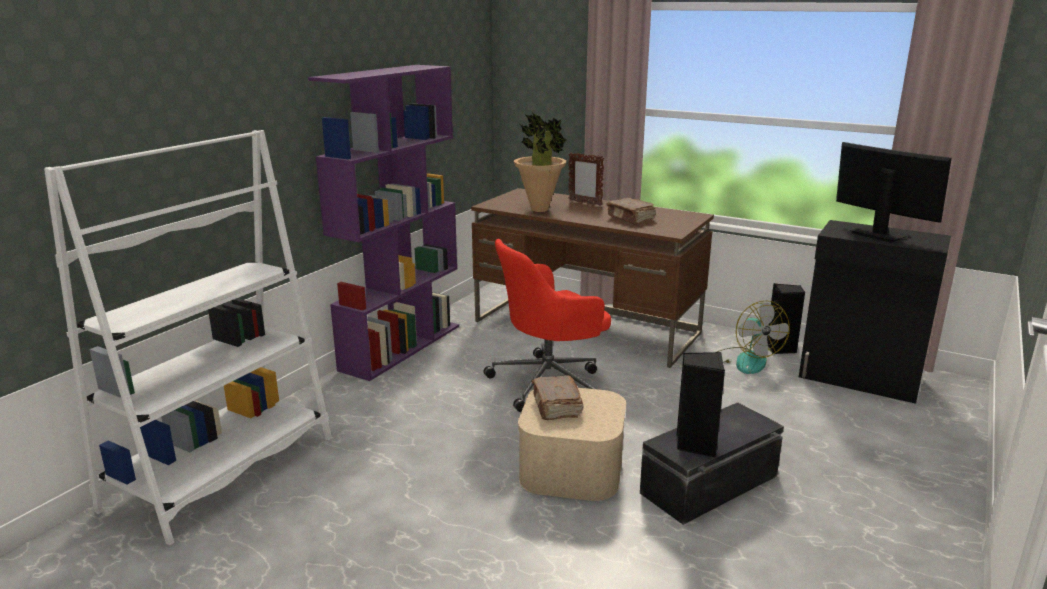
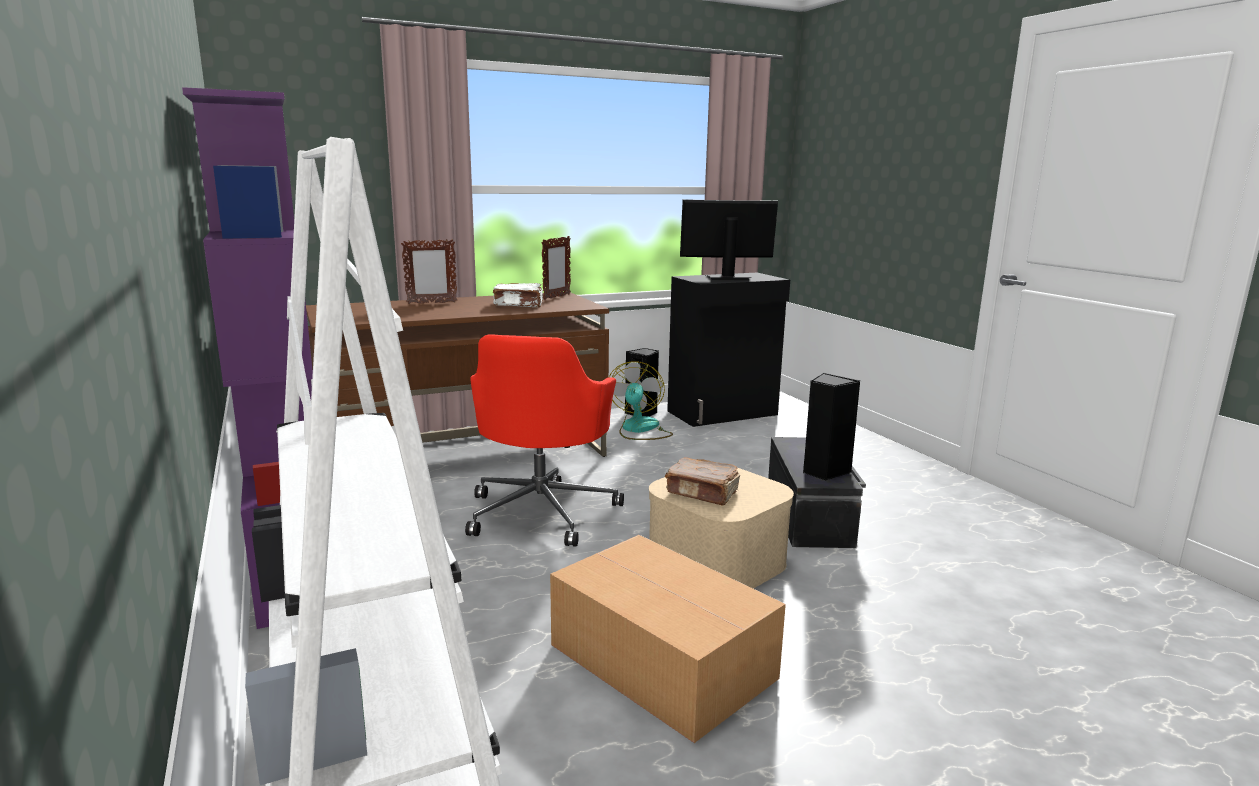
camera: 55 degrees left, 5 degrees down
(421, 492) = (663, 663): none -> cardboard box
(540, 209) = (406, 315): potted plant -> none
(630, 219) = (519, 305): brown book -> white book
(682, 218) = (556, 297): none -> picture frame
(745, 360) = (639, 430): fan -> fan turned 105 degrees counterclockwise

